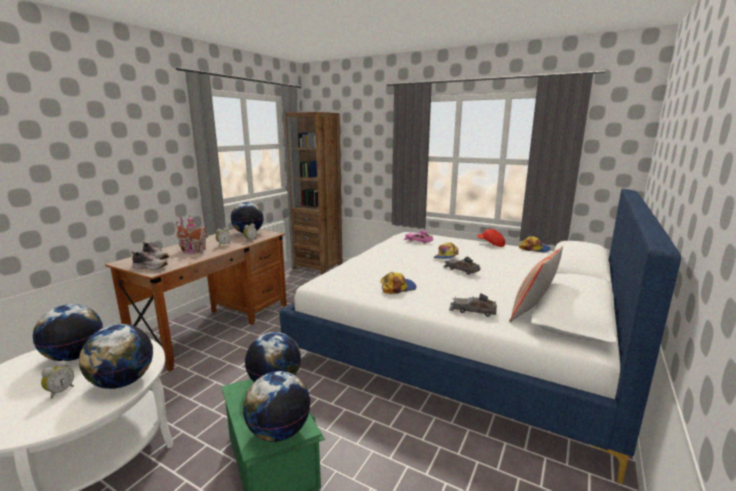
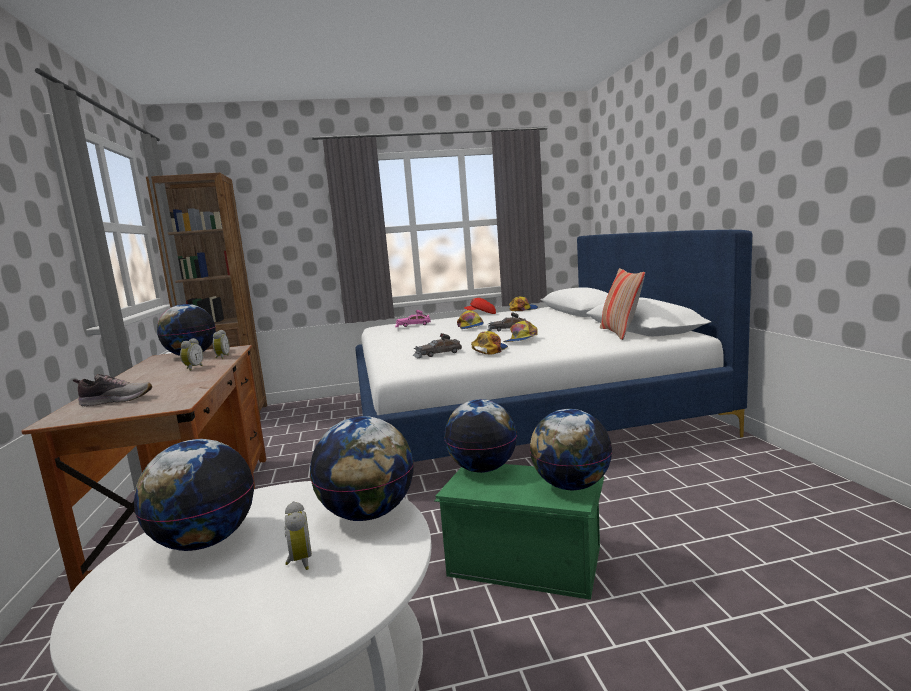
camera: 40 degrees left, 5 degrees down
(150, 267) = (146, 406): shoe -> none
(192, 251) = (160, 382): toy house -> none
(441, 286) = (521, 340): none -> cap
(472, 310) = (583, 343): grey toy car -> grey toy car (437, 354)

